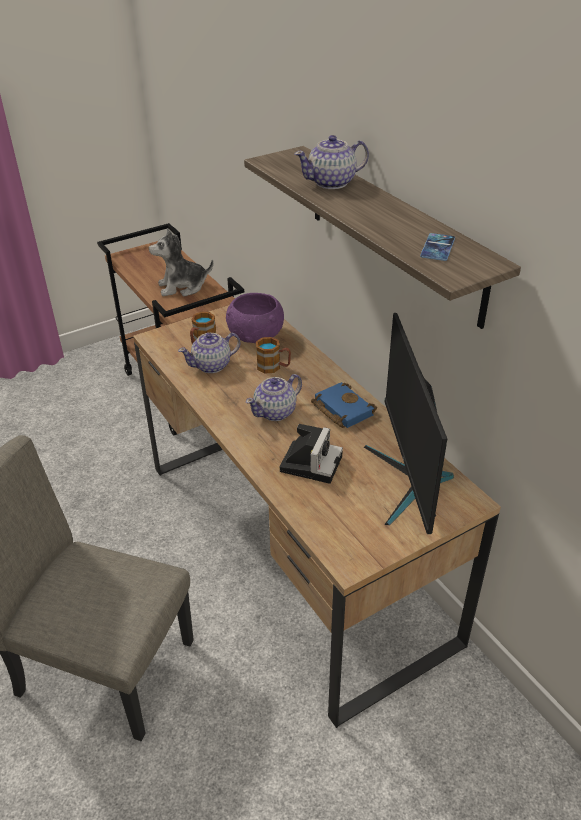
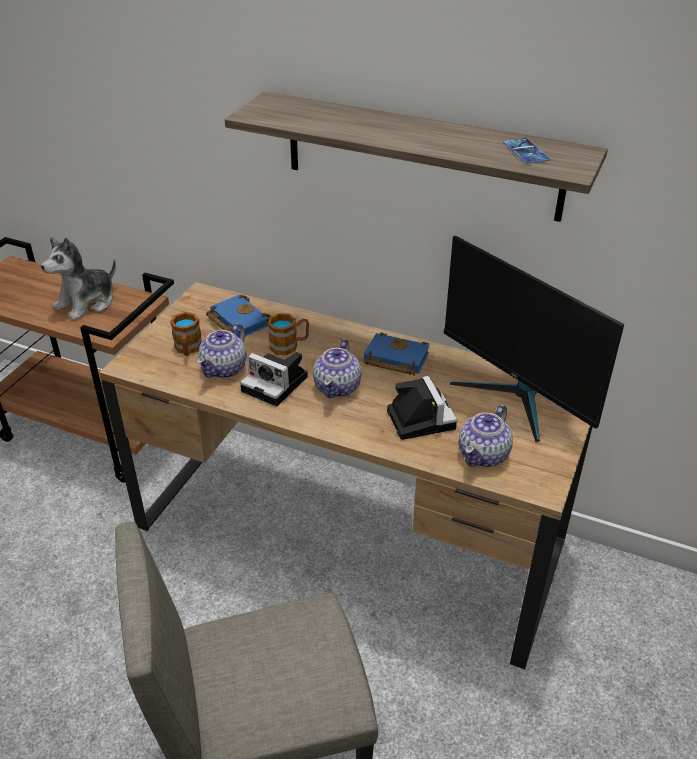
camera: 35 degrees left, 0 degrees up
(235, 392) = (277, 384): none -> camera
(255, 334) = (236, 321): purple bowl -> blue book
(332, 183) = (349, 119): teapot -> teapot (484, 454)

